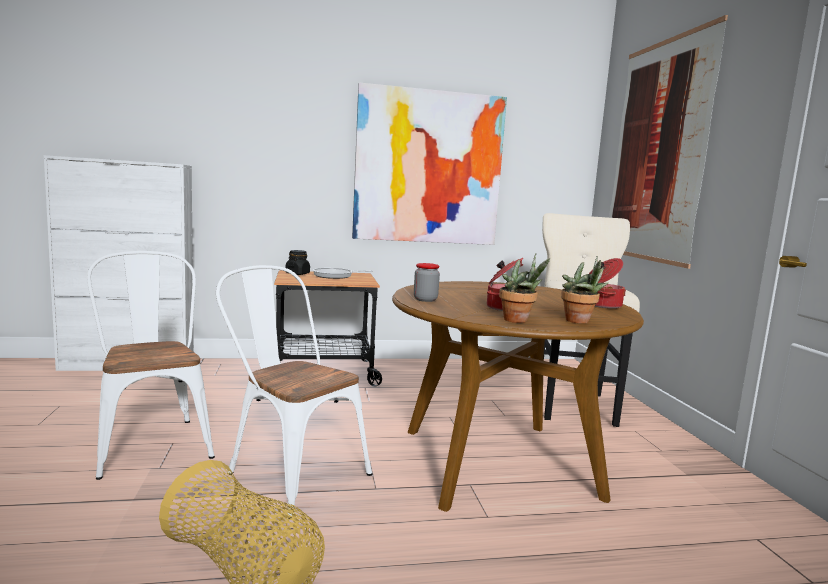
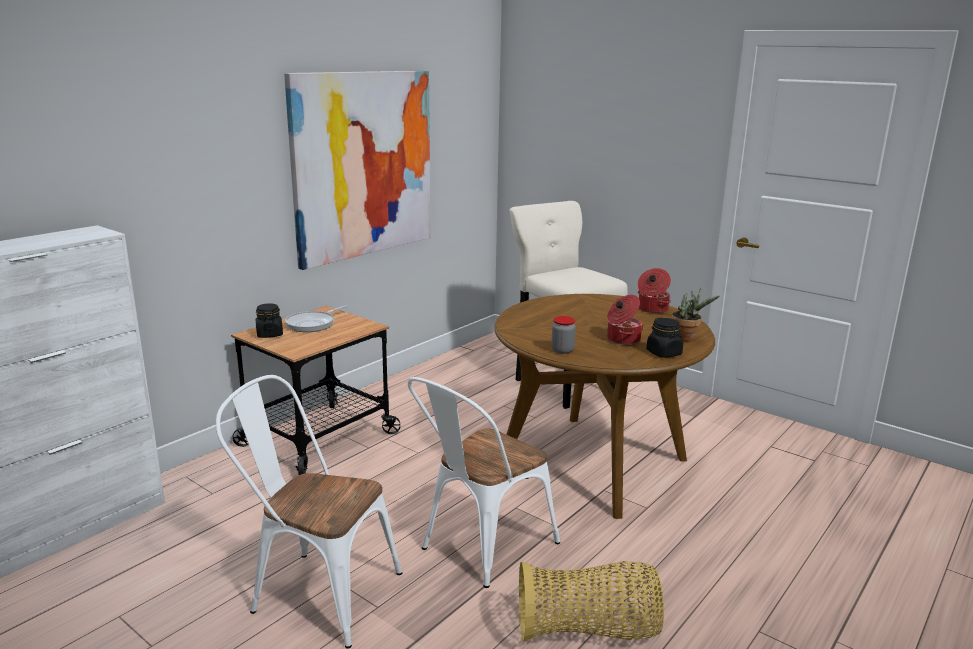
camera: 40 degrees left, 10 degrees up
(290, 471) = (480, 548): white chair -> white chair turned 45 degrees counterclockwise
(519, 321) = (664, 353): potted plant -> black jar
(657, 152) = (588, 132): picture -> none

